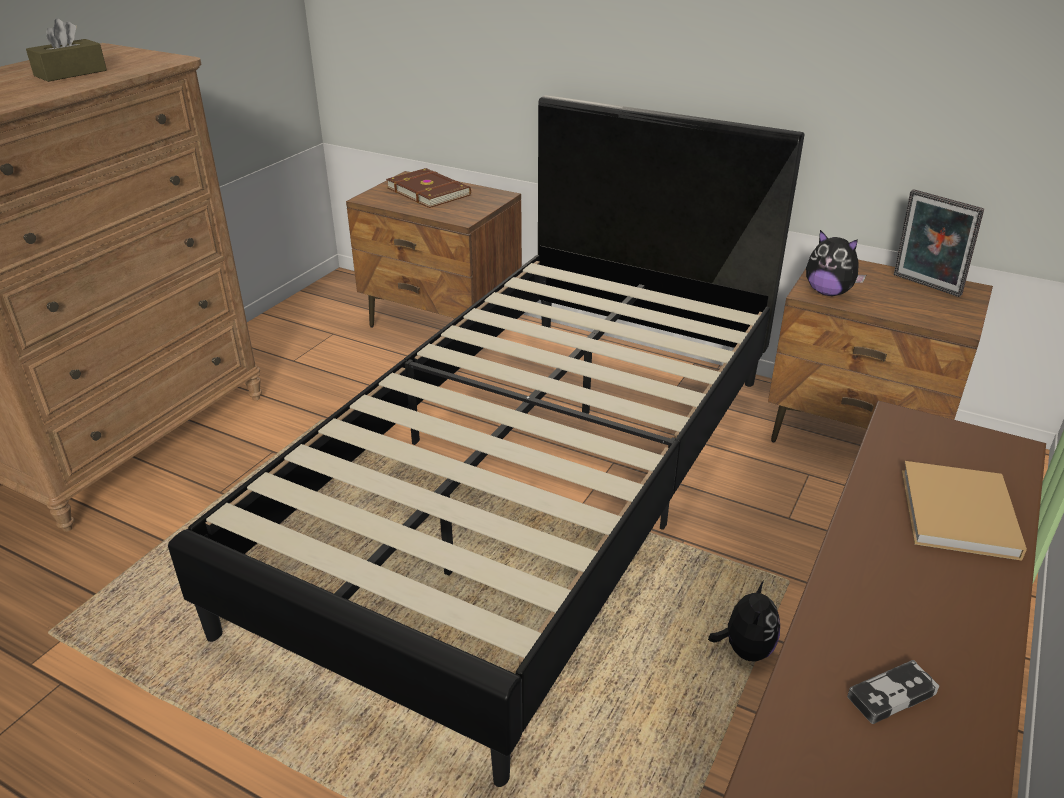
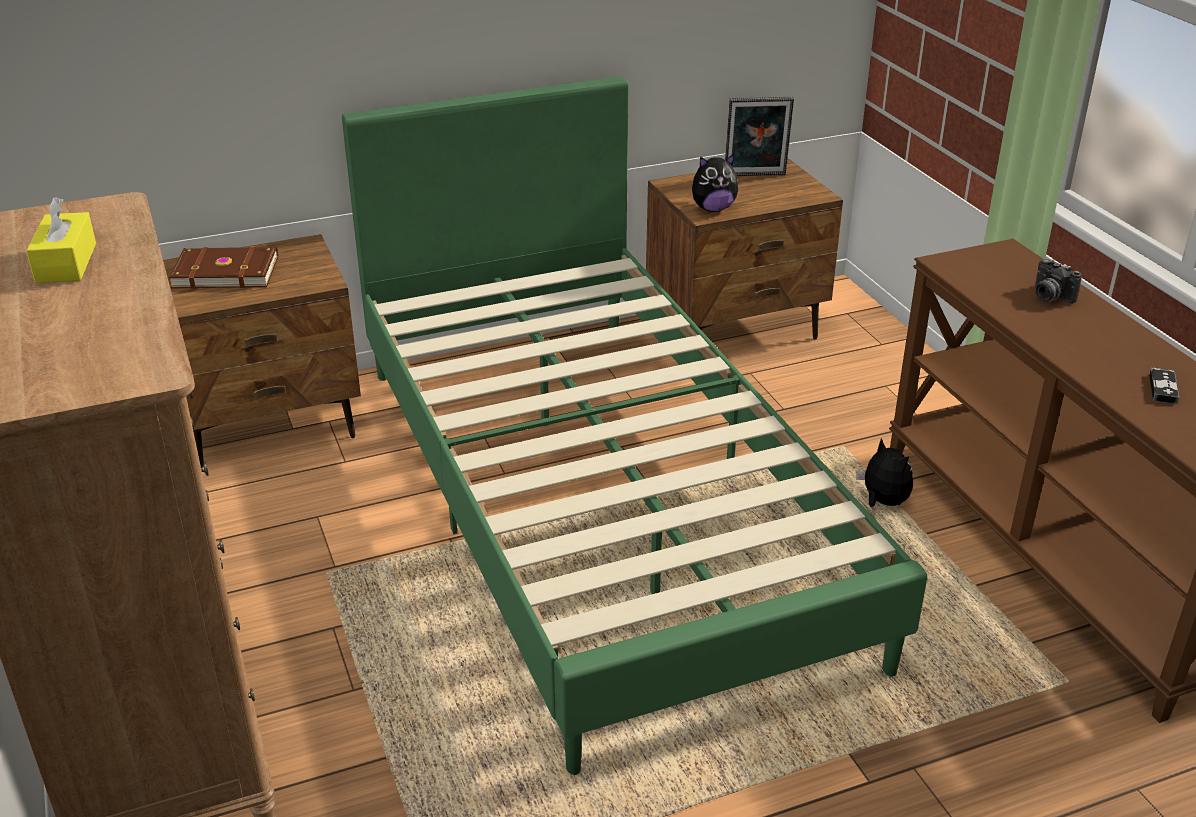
camera: 50 degrees left, 0 degrees up
(70, 73) = (66, 263): brown tissue box -> yellow tissue box
(532, 486) = (597, 500): black bed -> green bed
(958, 515) = (1049, 296): beige book -> camera

